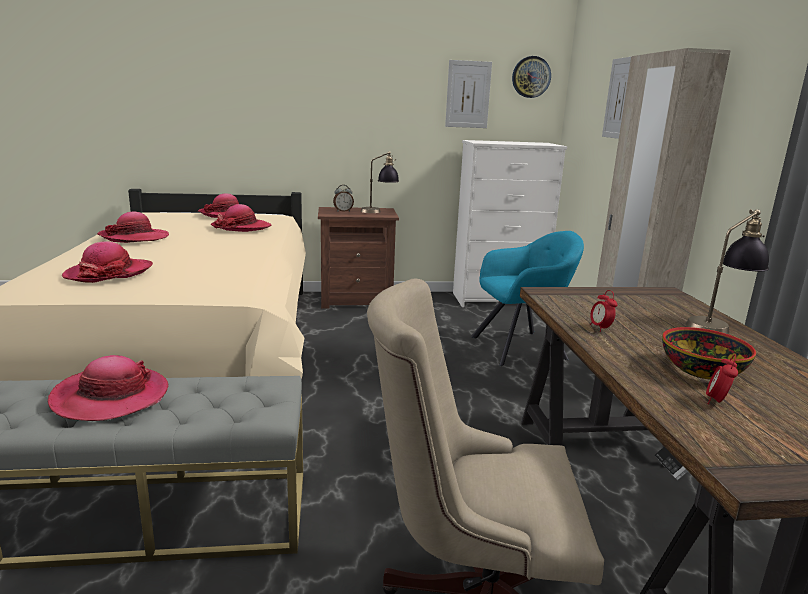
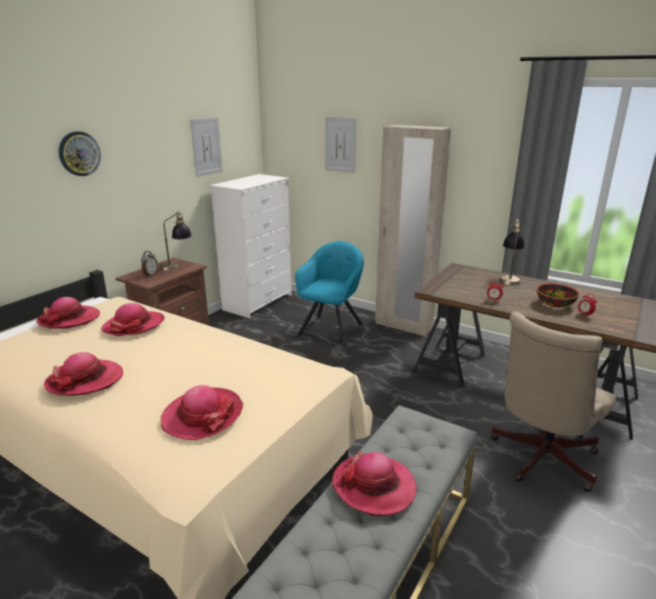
camera: 50 degrees left, 5 degrees up
(531, 77) = (241, 125): wall clock -> wall clock (79, 153)

